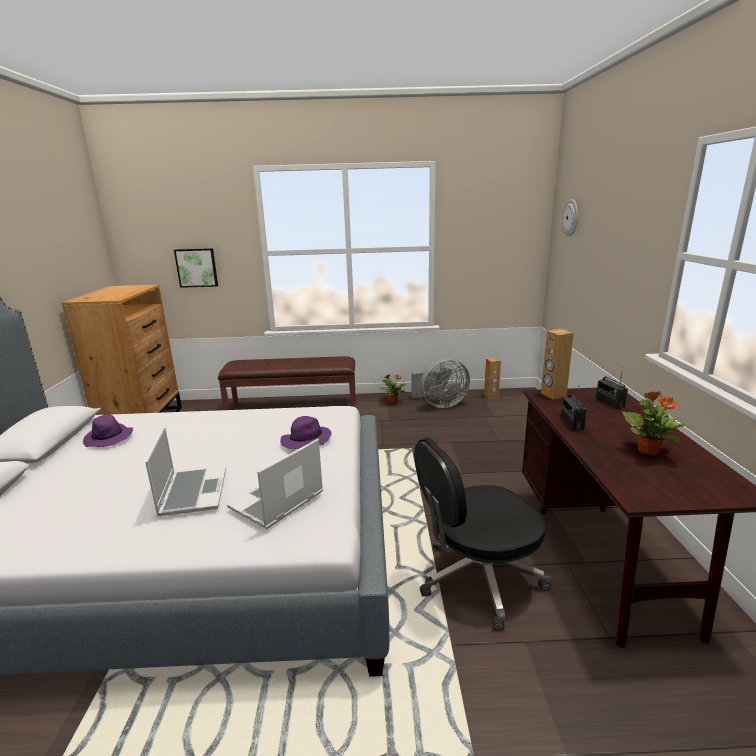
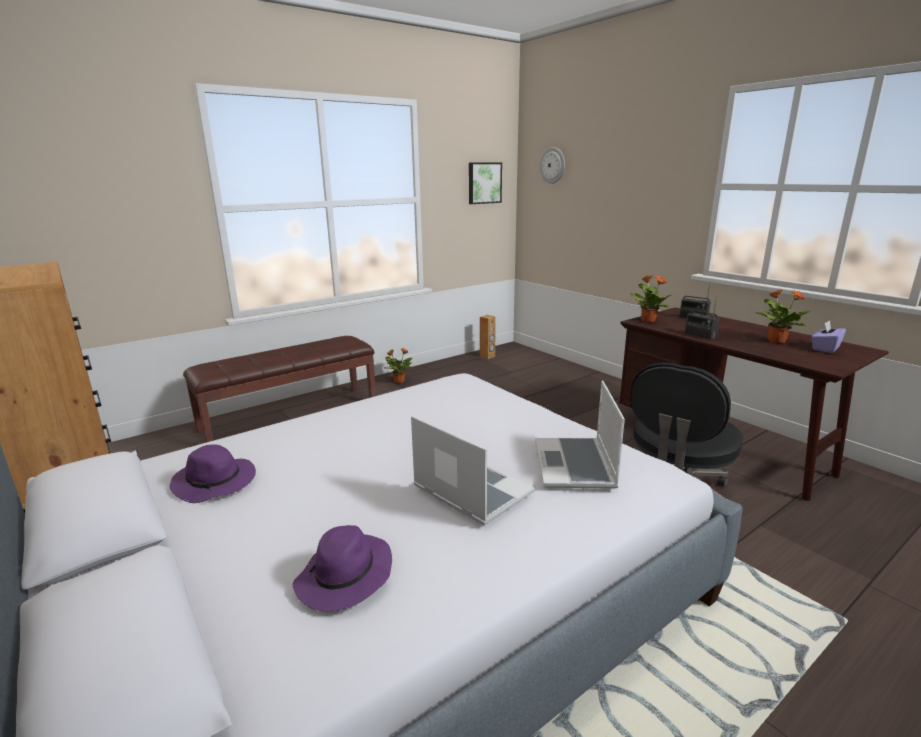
camera: 35 degrees left, 0 degrees up
(197, 267) = (110, 234): picture -> picture (484, 183)
(305, 441) = (487, 411): purple hat -> purple hat (345, 577)
(440, 404) = (450, 373): grey fan -> none
(553, 395) = (648, 320): brown speaker -> potted plant
(691, 476) = (825, 348): none -> purple tissue box

